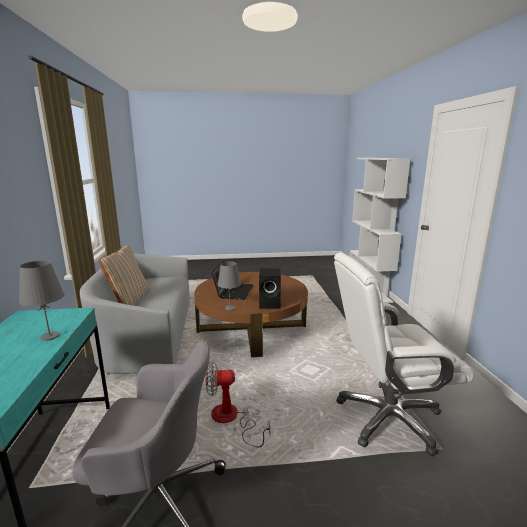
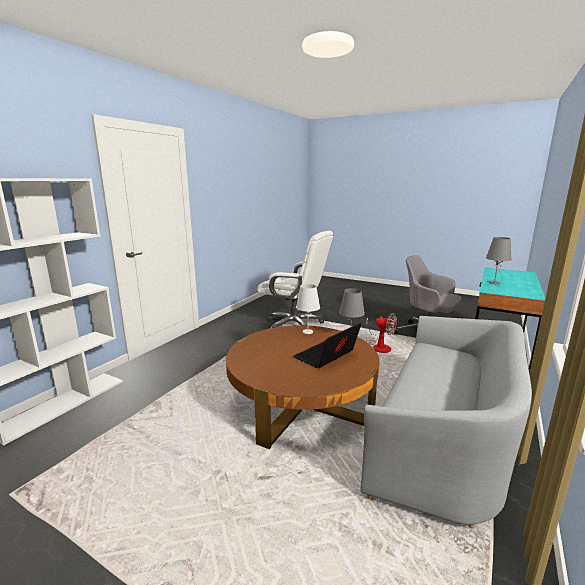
camera: 145 degrees left, 0 degrees up
(129, 299) = (473, 384): beige pillow -> none
(270, 304) = (307, 332): black speaker -> white table lamp

